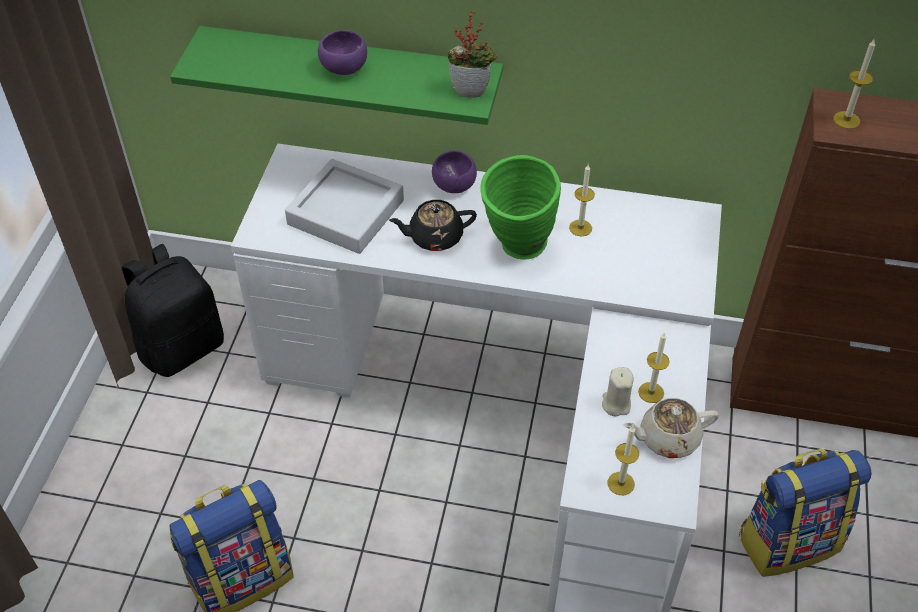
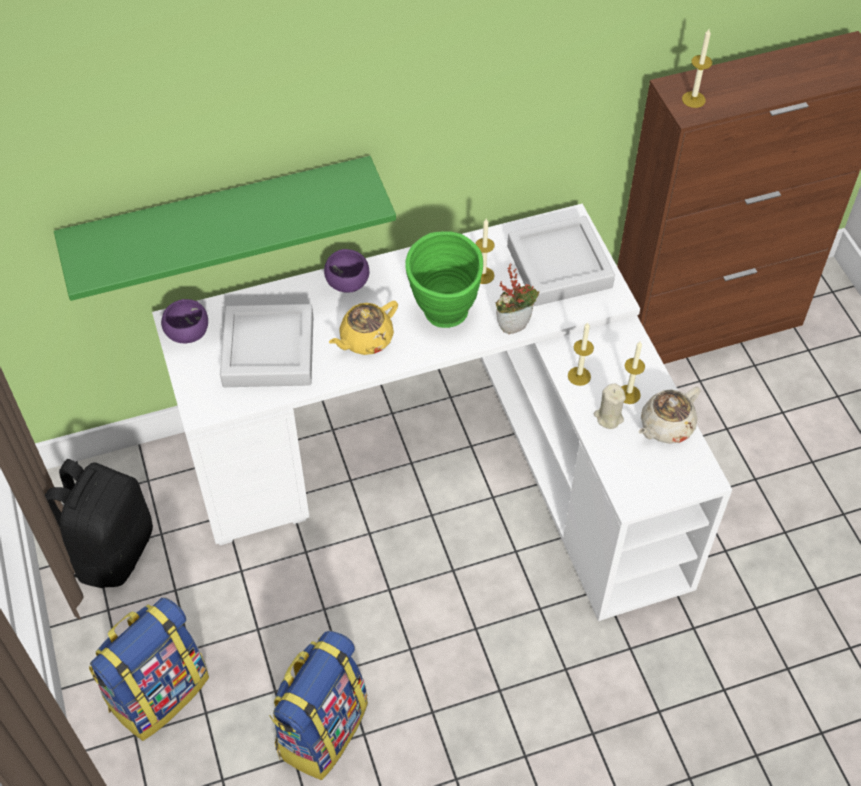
camera: 30 degrees left, 5 degrees up
(344, 69) = (232, 219): purple bowl -> purple bowl (189, 333)
(434, 237) = (365, 339): black teapot -> yellow teapot
(471, 91) = (363, 193): potted plant -> potted plant (514, 324)
(621, 483) = (655, 481): candle -> candle (579, 376)
(658, 249) = (559, 267): none -> grey tray
(788, 540) = (739, 463): backpack -> backpack (159, 691)

